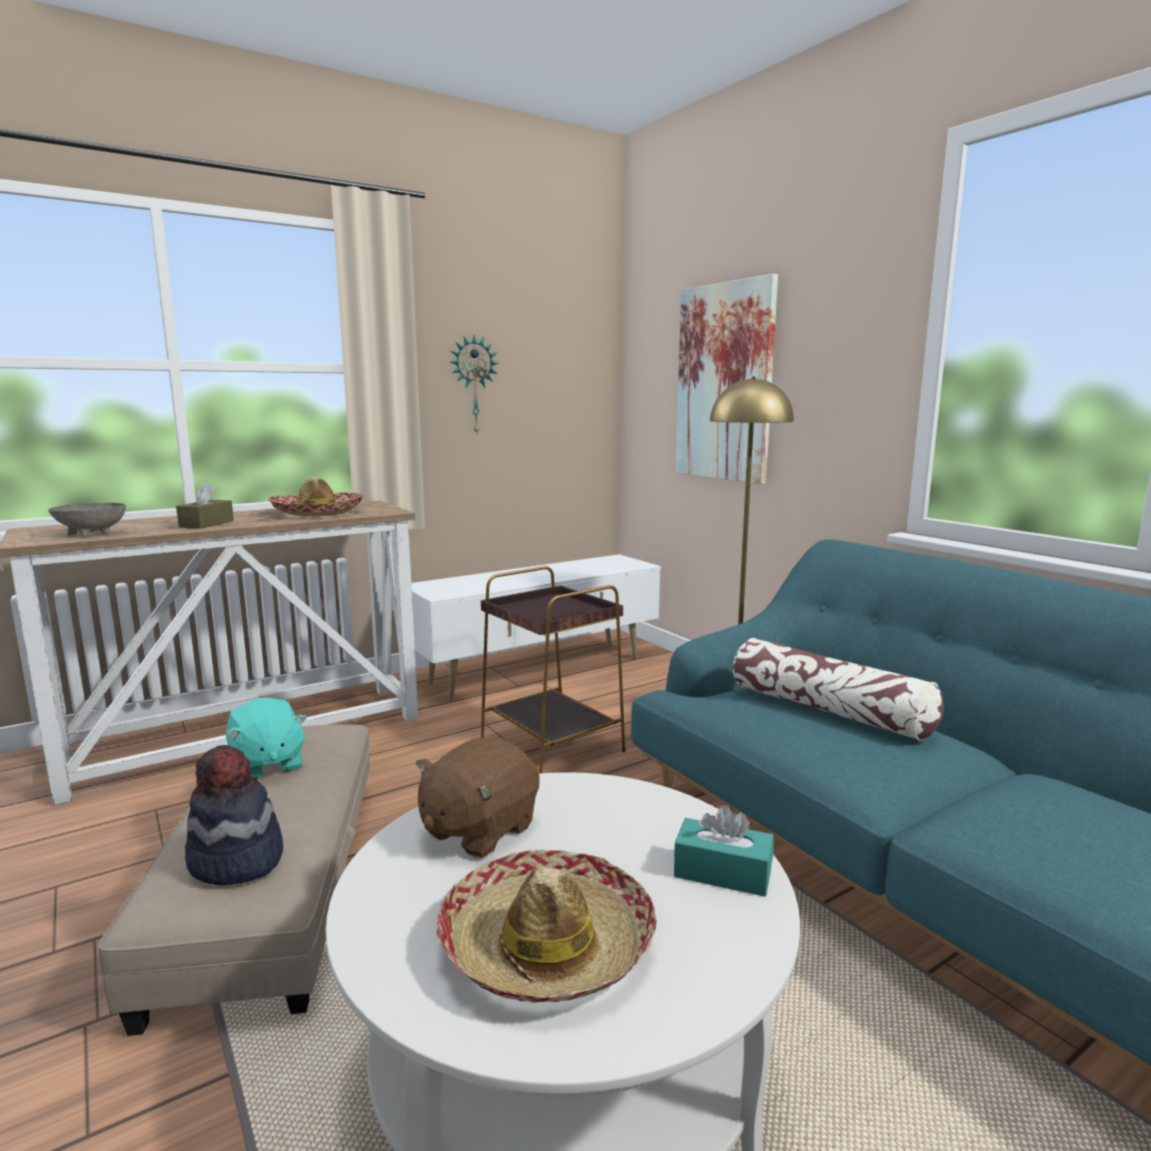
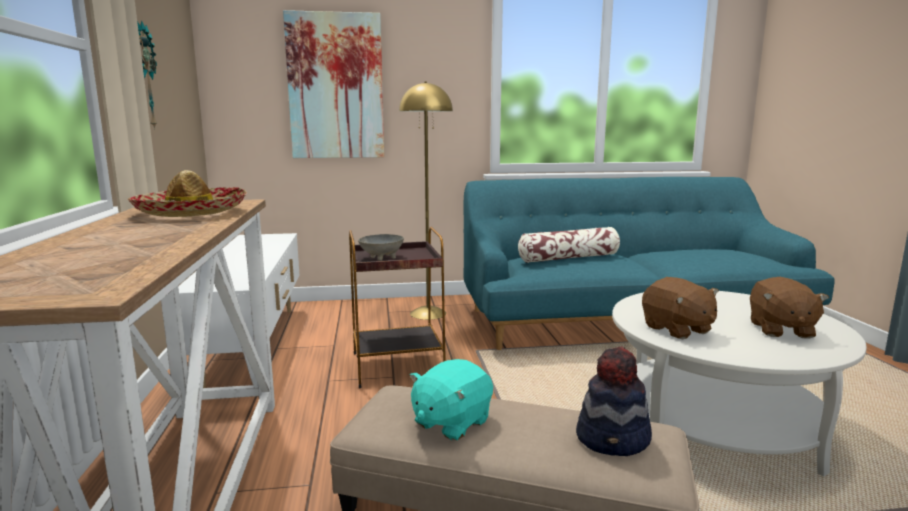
camera: 65 degrees left, 0 degrees up
(93, 534) = (110, 269): grey bowl -> grey bowl (382, 257)
(207, 524) = (162, 236): brown tissue box -> none
(267, 765) = (451, 422): turquoise plush toy -> turquoise plush toy turned 135 degrees clockwise
(546, 944) = (780, 329): hat -> brown plush toy
(722, 873) = (722, 298): turquoise tissue box -> none

